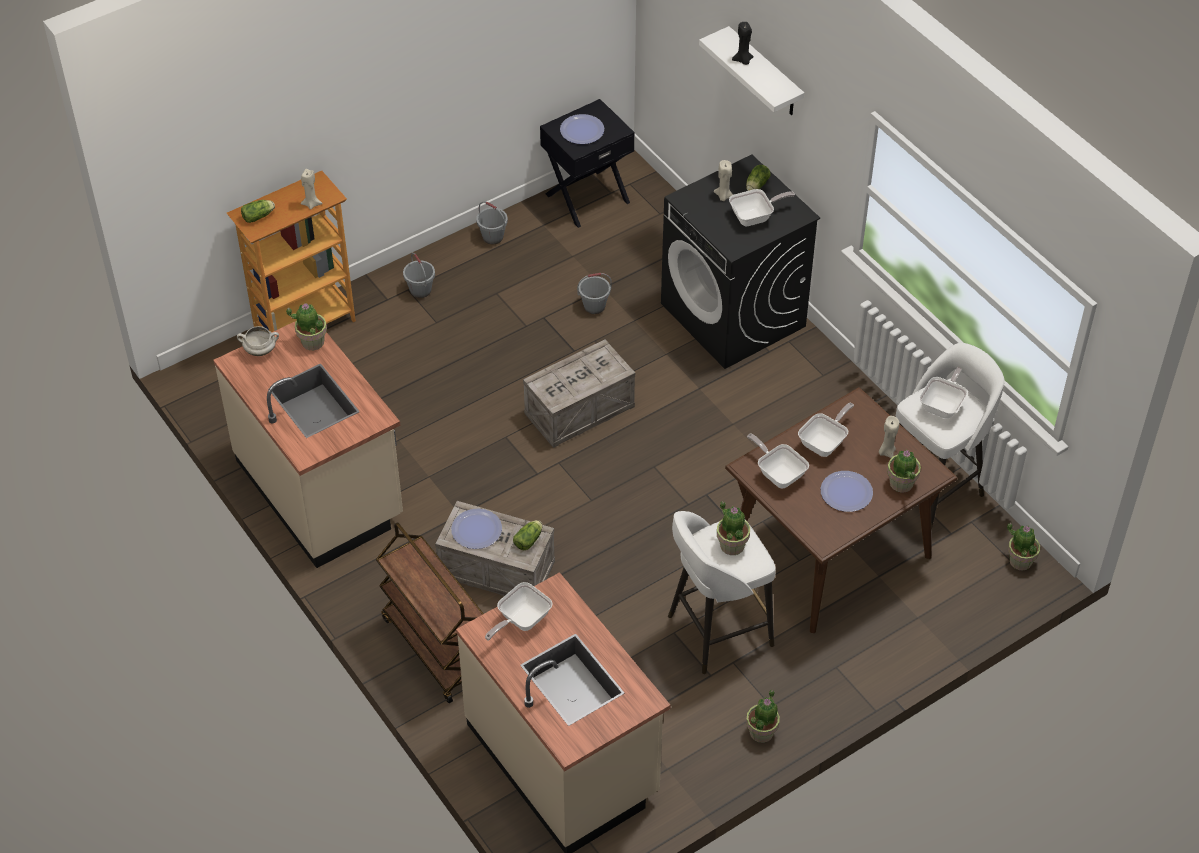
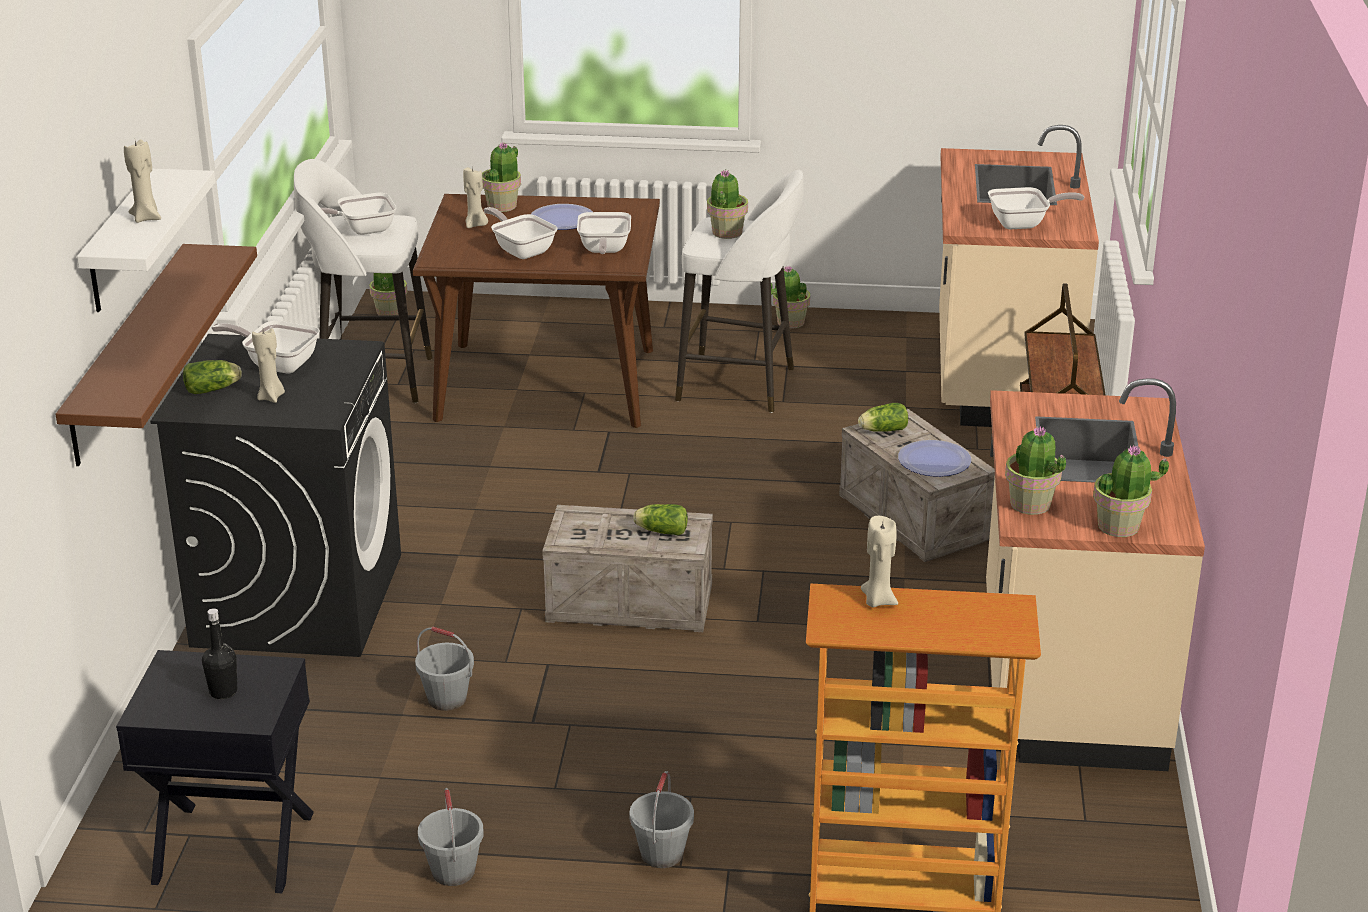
camera: 140 degrees left, 20 degrees down
(259, 216) = (985, 623): lettuce -> lettuce (660, 531)
(260, 350) = (1119, 526): white cooking pot -> potted plant
(582, 130) = (223, 692): plate -> black bottle
(743, 60) = (146, 218): black candle -> beige candle
(754, 115) = (128, 353): none -> brown shelf
(825, 442) = (521, 250): frying pan -> frying pan turned 60 degrees clockwise

